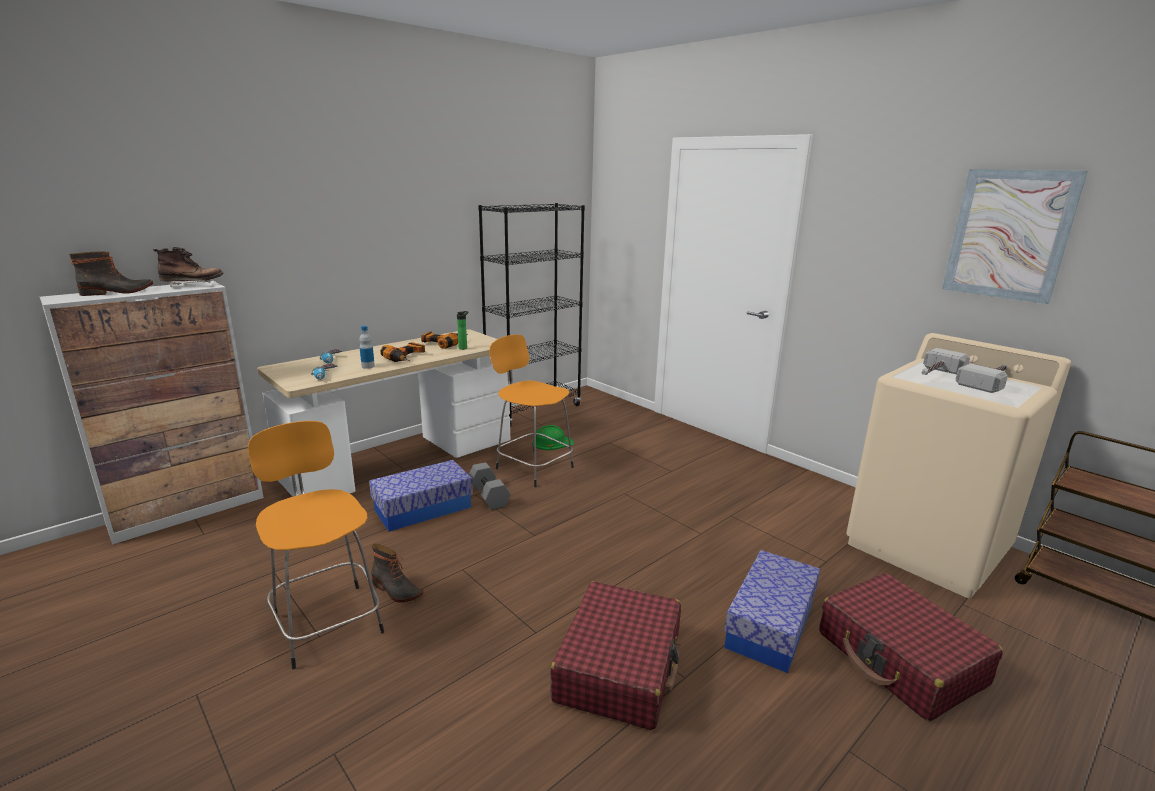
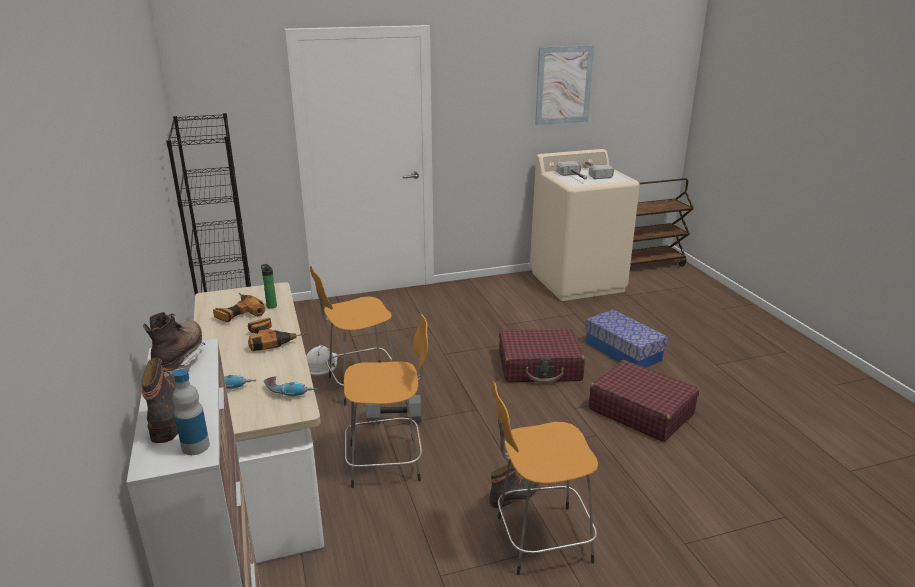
camera: 65 degrees left, 5 degrees up
(368, 366) = (277, 363): bottle -> bottle (195, 446)
(423, 509) = (388, 462): storage box -> orange stool
(552, 442) = (321, 363): green hard hat -> white hard hat
(900, 659) = (661, 327): red suitcase -> red suitcase (539, 367)

